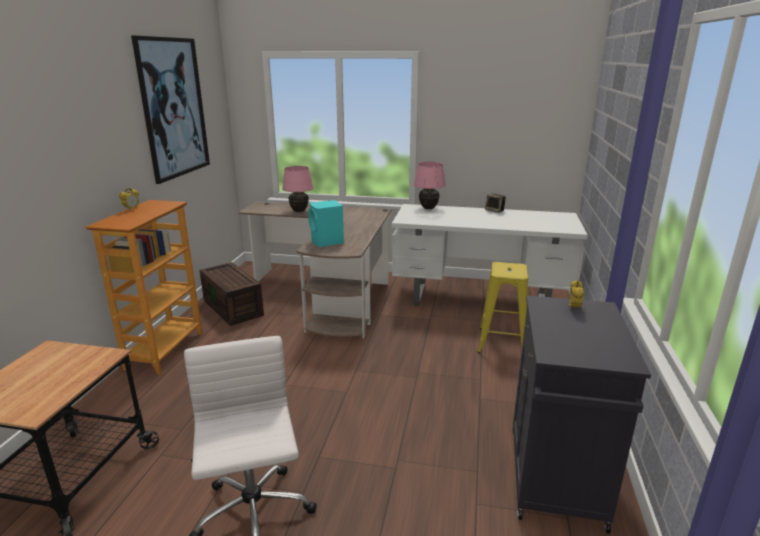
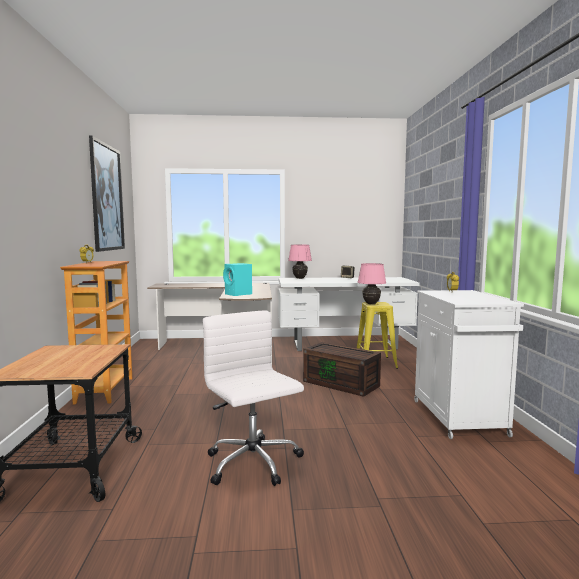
camera: 15 degrees left, 15 degrees down
(234, 307) = (150, 363): brown storage box -> brown storage box (342, 383)
(299, 211) = (198, 285): pink table lamp -> pink table lamp (371, 304)
(555, 479) = (459, 419): black cabinet -> white cabinet

